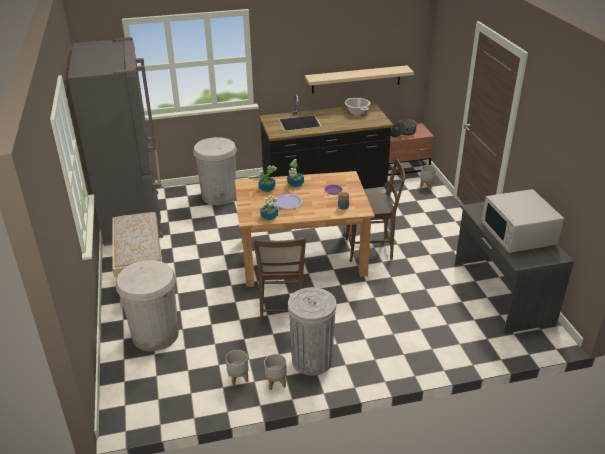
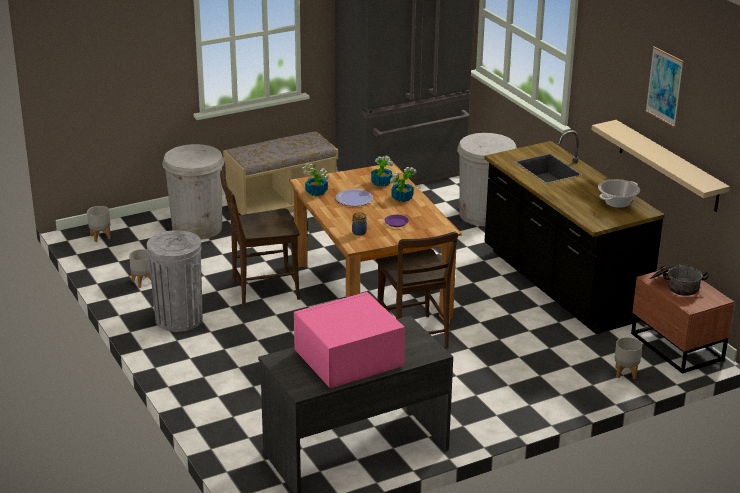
camera: 75 degrees right, 5 degrees down
(276, 382) = (140, 303): grey planter -> grey planter (100, 237)
(346, 33) = (664, 86): none -> picture
(518, 234) = (347, 359): white microwave -> pink microwave

